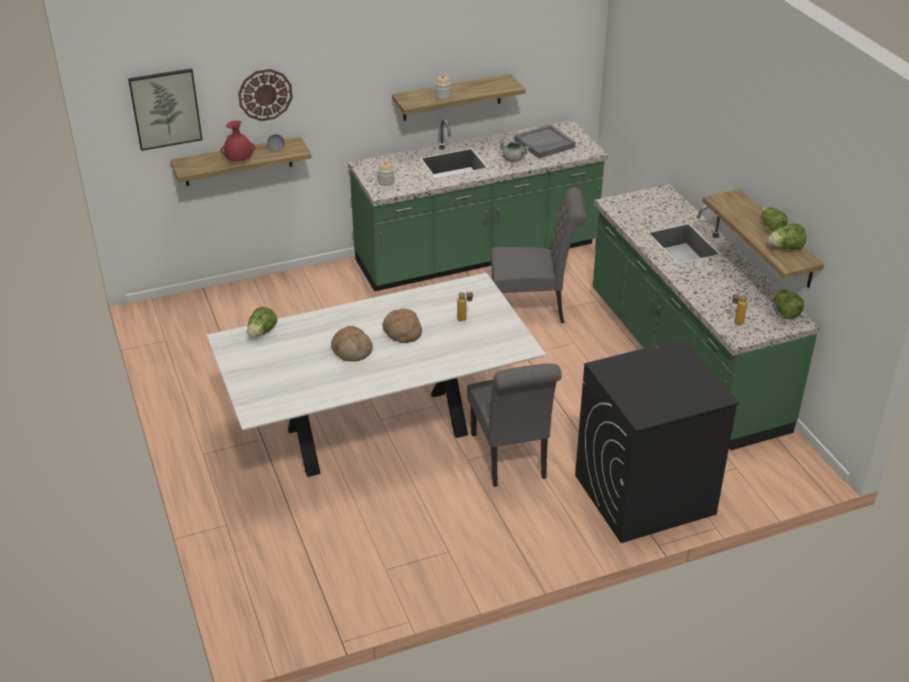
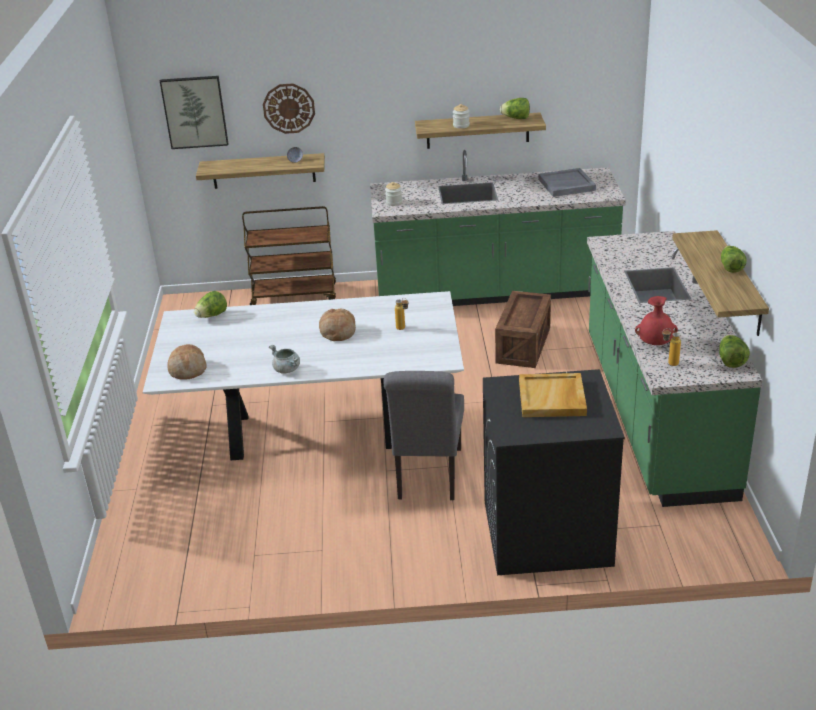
camera: 20 degrees right, 5 degrees down
(239, 160) = (256, 167): red vase -> red vase (655, 343)
(275, 286) = (294, 295): none -> brown cart
(352, 350) = (281, 341): bread -> bread (188, 369)
(513, 159) = (527, 195): grey cooking pot -> grey cooking pot (287, 369)
(533, 309) = (523, 346): grey chair -> crate
(658, 374) = (552, 398): none -> beige tray
(785, 248) = (734, 288): lettuce -> lettuce (516, 118)

